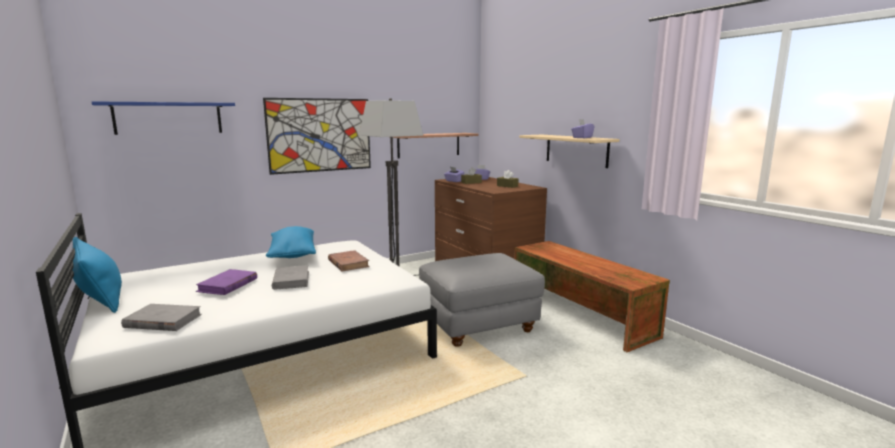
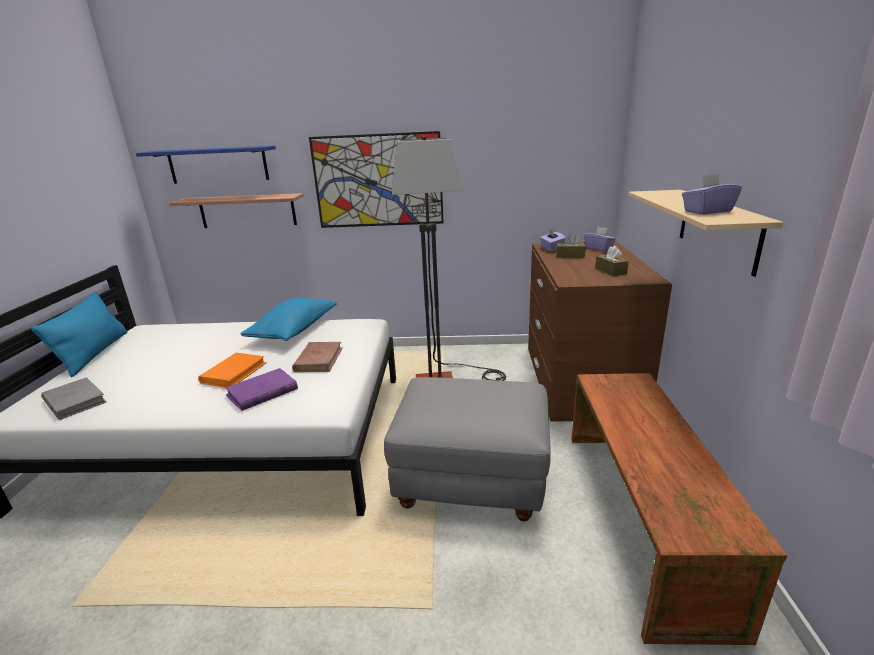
camera: 35 degrees right, 10 degrees up
(227, 285) = (180, 365): purple book -> purple book (262, 392)
(291, 280) = (234, 373): grey book -> orange book
(429, 145) = (532, 193): shelf -> shelf (247, 211)

